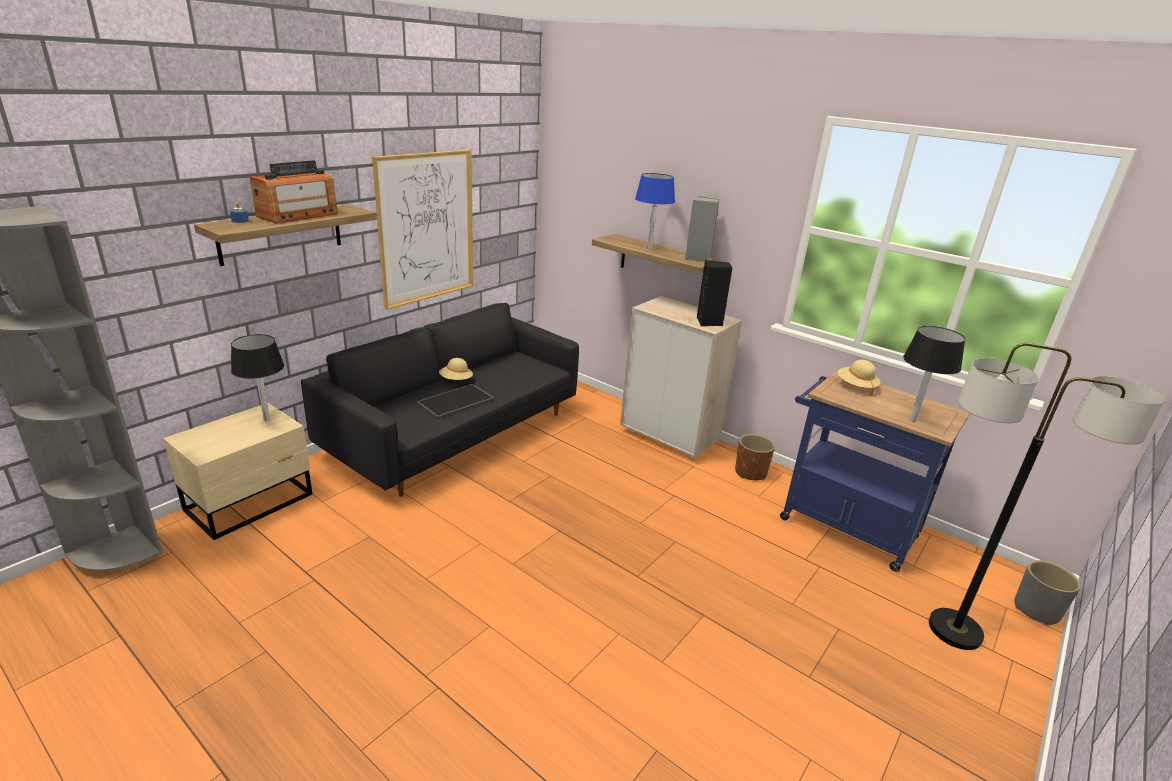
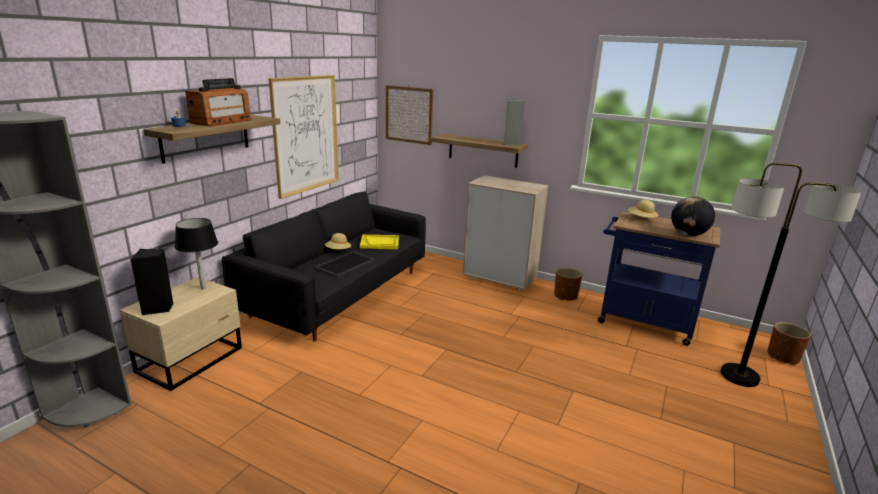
camera: 10 degrees left, 5 degrees down
(512, 374) = (380, 243): none -> yellow tray
(575, 203) = (409, 113): none -> picture
(649, 249) = (474, 140): blue table lamp -> none
(709, 322) = (527, 188): black speaker -> black speaker (158, 308)
(912, 420) = (688, 234): black table lamp -> globe
(1036, 610) = (783, 357): grey planter -> brown planter

